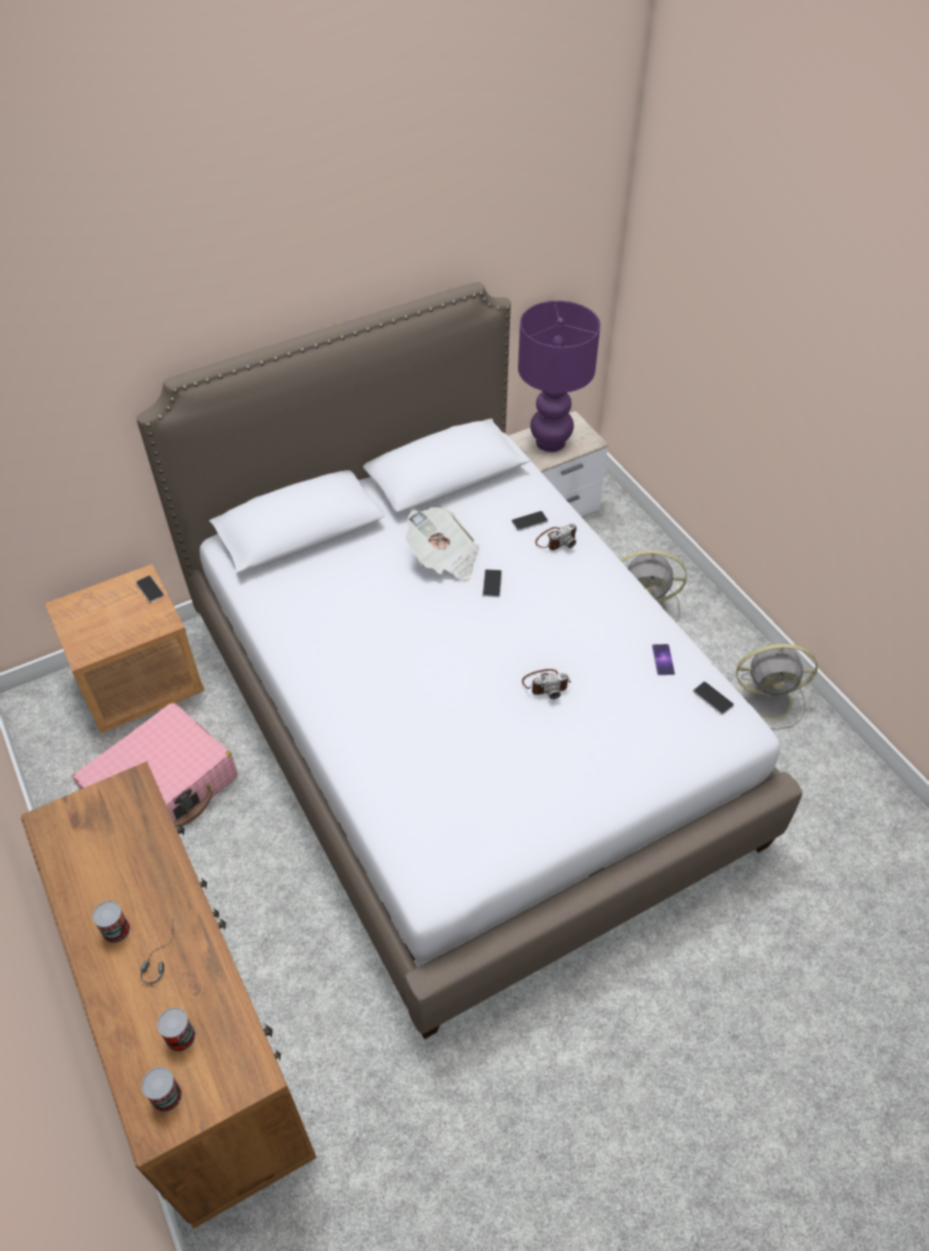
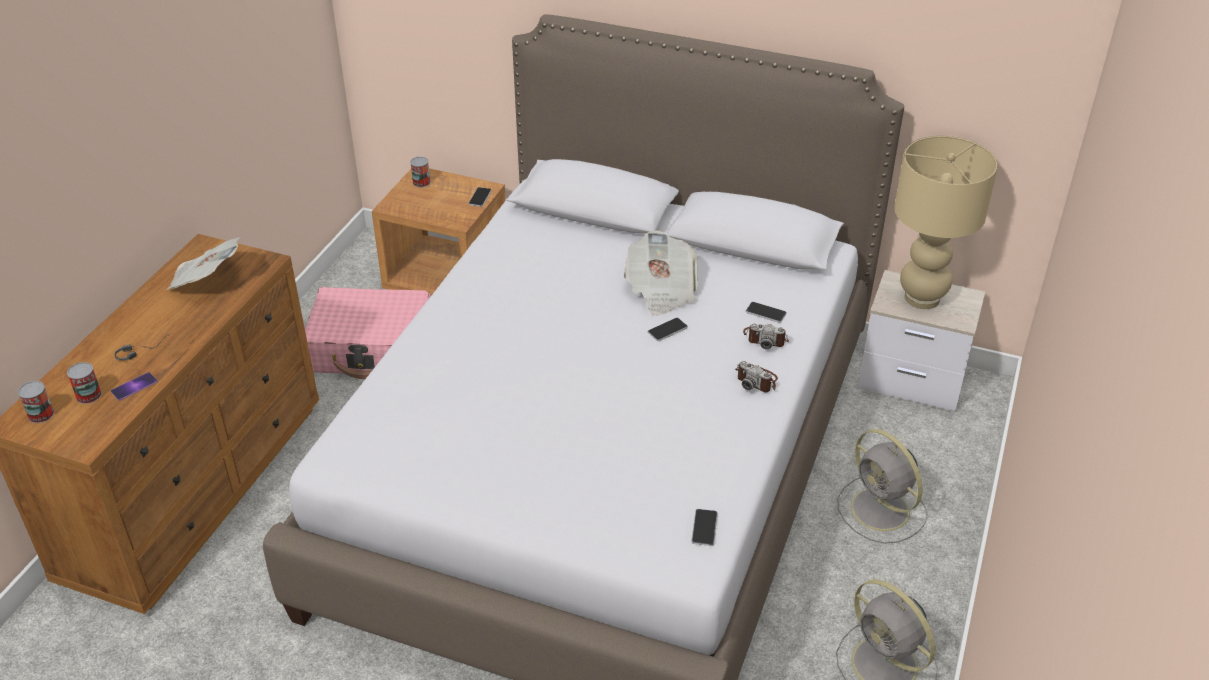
camera: 50 degrees right, 10 degrees down
(108, 846) = (207, 280): none -> newspaper
(116, 930) = (145, 322): can -> can (421, 182)
(546, 684) = (597, 416): camera -> camera (757, 380)
(551, 442) = (922, 299): purple table lamp -> beige table lamp
(663, 659) = (710, 473): phone -> phone (134, 386)

